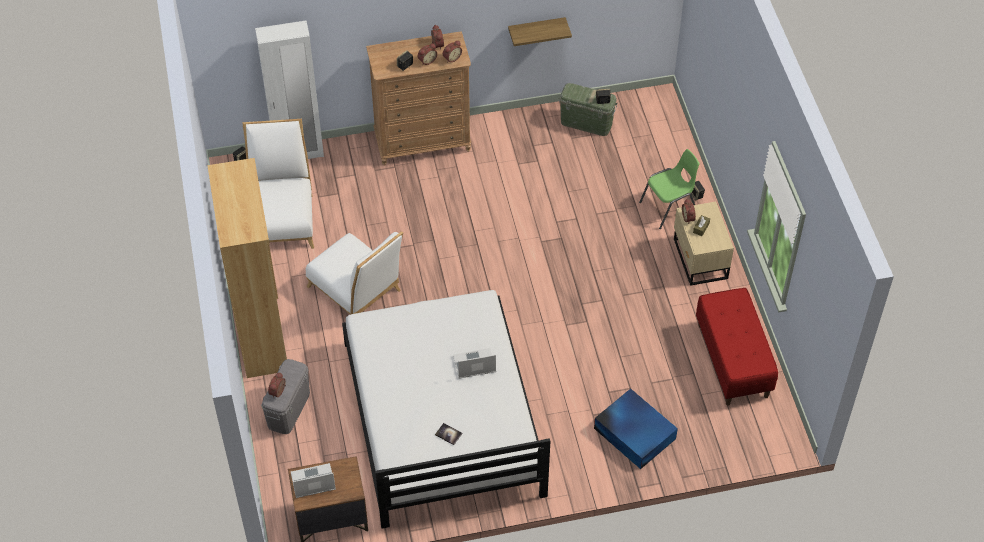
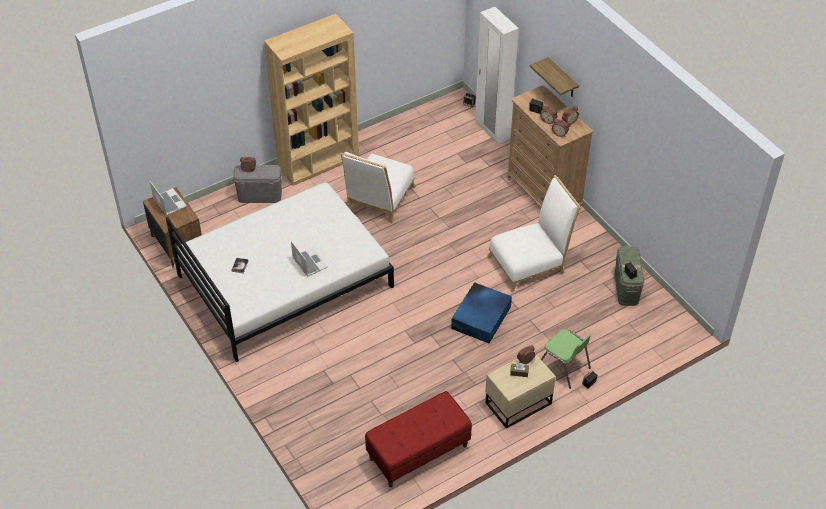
camera: 70 degrees right, 5 degrees down
(283, 218) = (427, 141): white chair -> white chair (530, 263)
(536, 29) = (637, 182): shelf -> shelf (562, 78)
(634, 432) = (316, 401): blue storage box -> blue storage box (482, 317)

